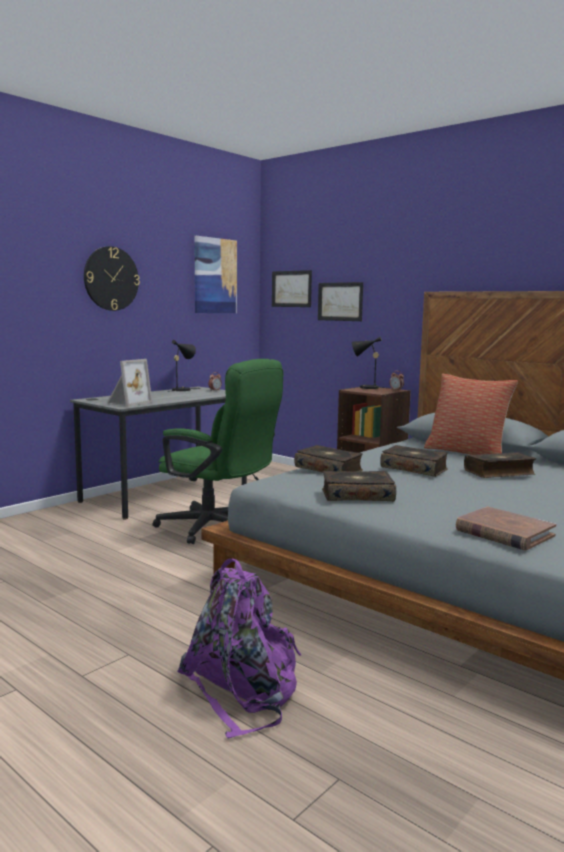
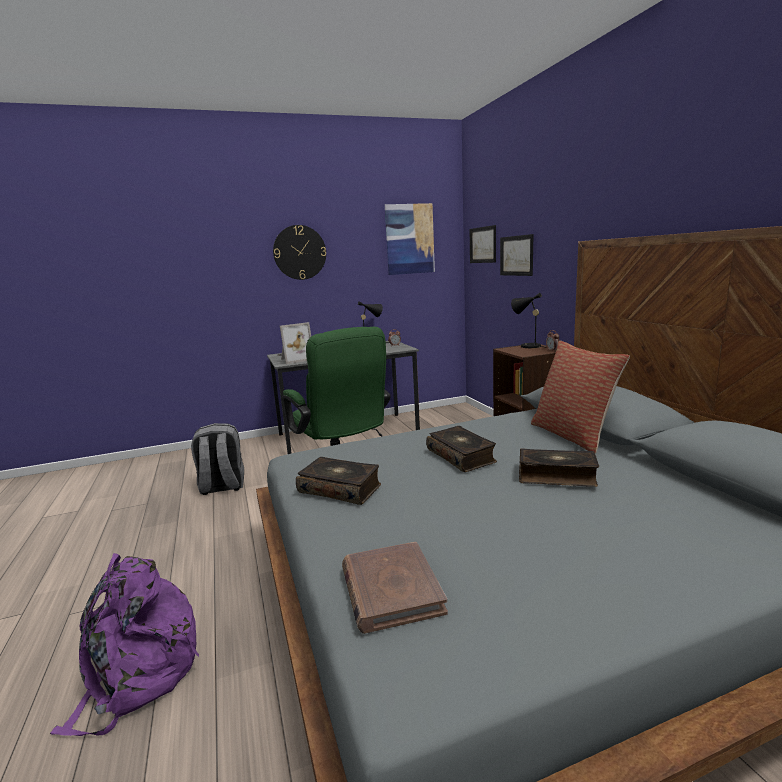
camera: 30 degrees right, 5 degrees up
(84, 554) = (222, 487): none -> grey backpack
(329, 469) = (371, 447): book -> none

